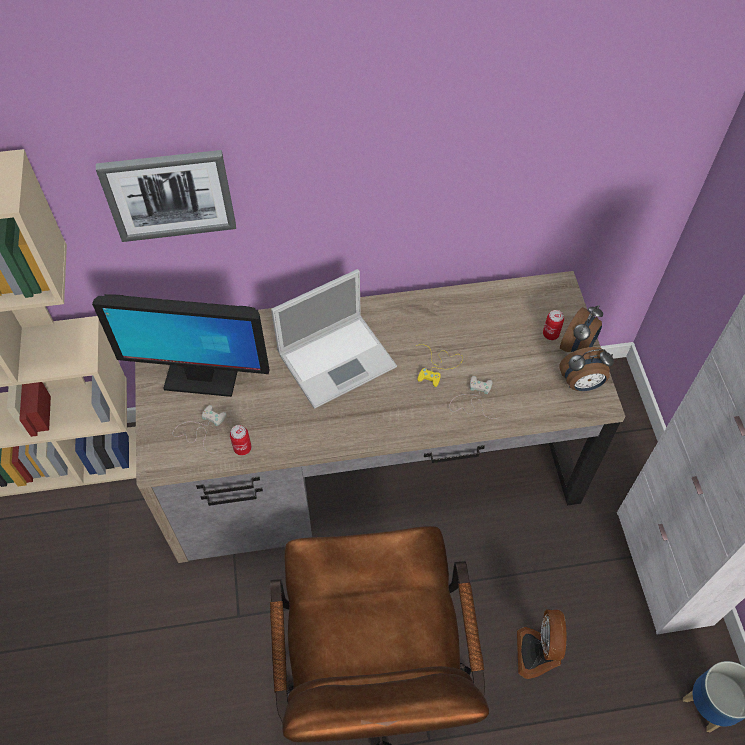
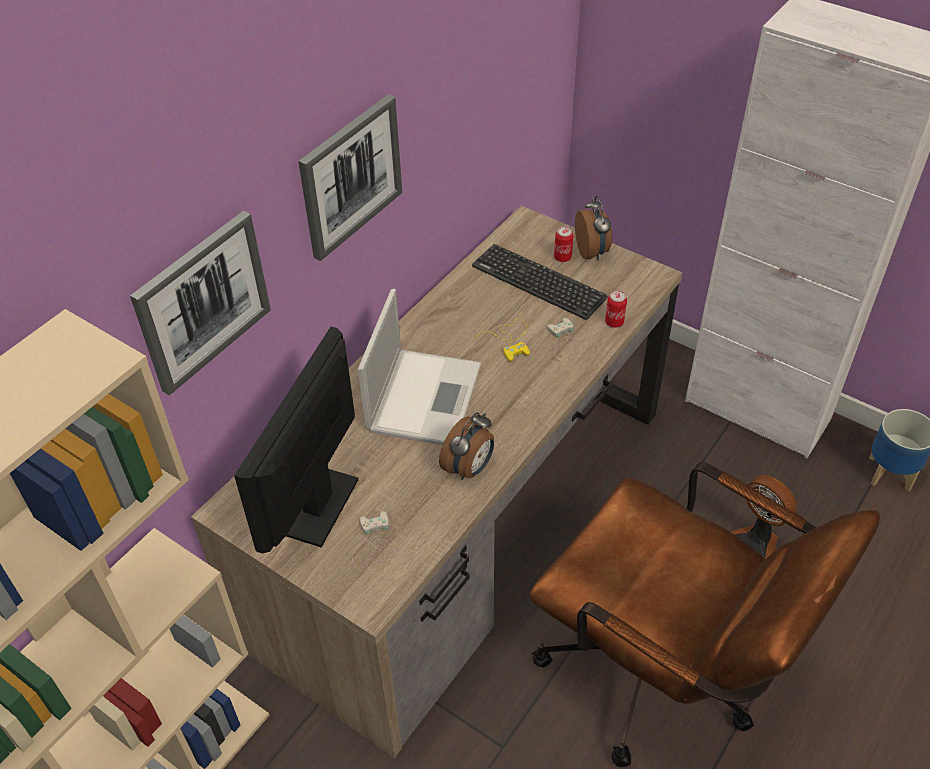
camera: 45 degrees left, 10 degrees down
(200, 377) = (319, 505): monitor -> monitor turned 150 degrees clockwise
(242, 448) = (434, 526): can -> can (614, 322)
(352, 169) = (350, 176): none -> picture
(510, 339) = (538, 282): none -> keyboard
(581, 384) = (627, 274): alarm clock -> alarm clock (469, 468)

